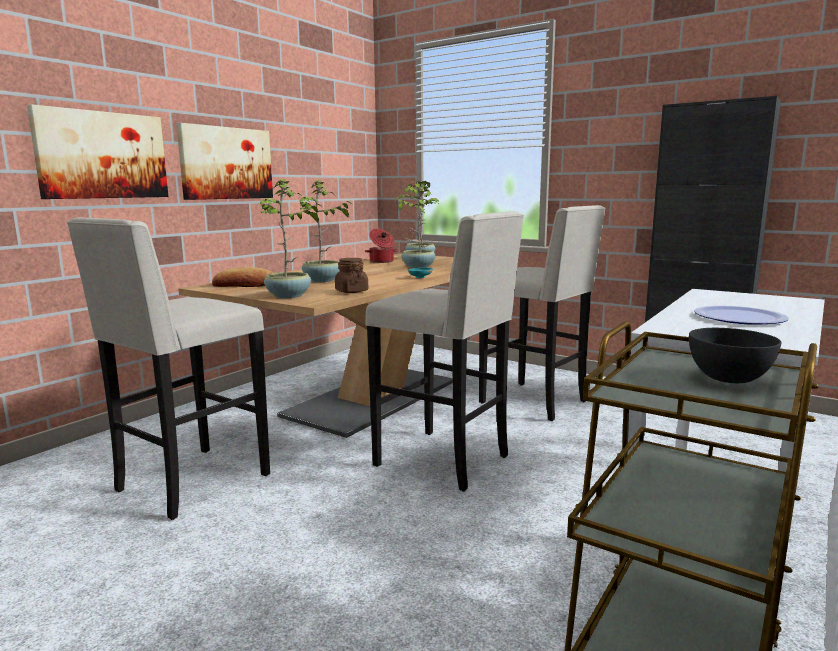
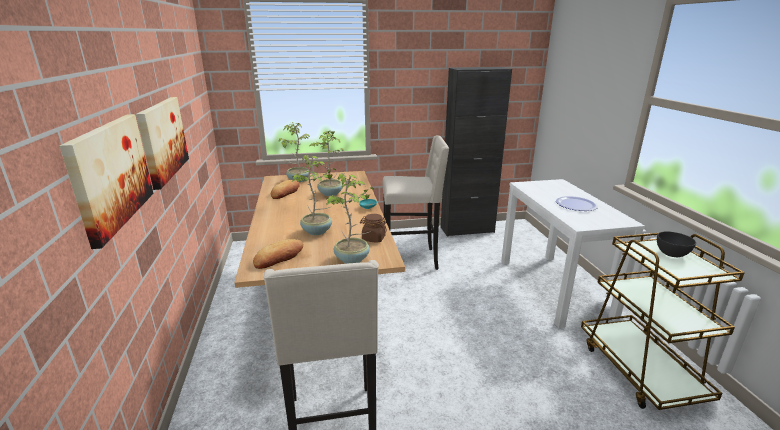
camera: 45 degrees left, 10 degrees up
(381, 261) = (285, 192): cooking pot -> bread
(445, 461) = (435, 321): beige stool -> none

